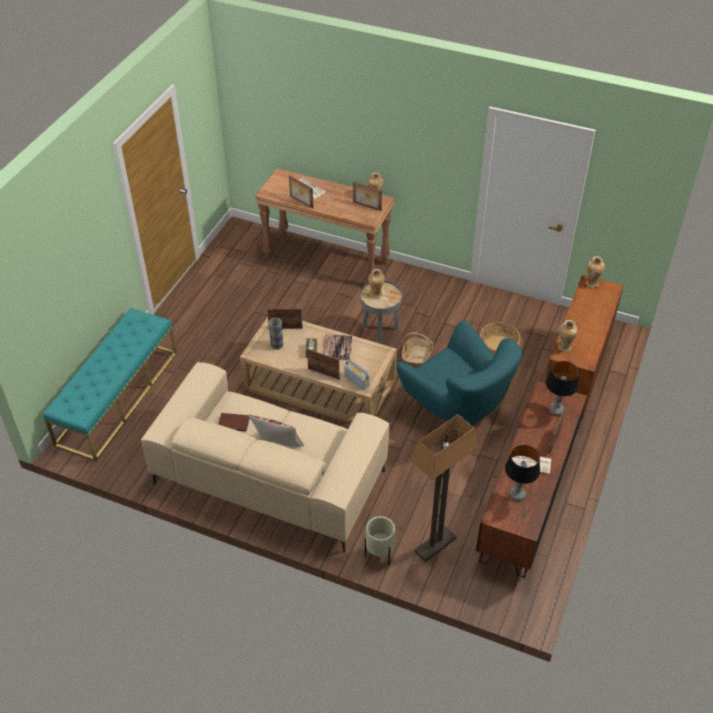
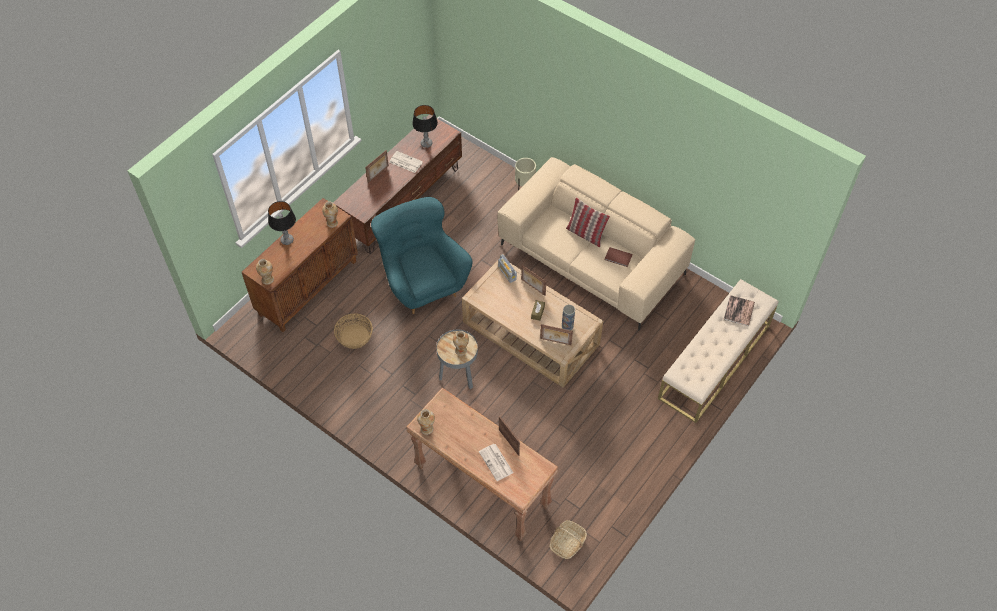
camera: 165 degrees left, 10 degrees up
(118, 397) = (714, 361): turquoise bench -> beige bench
(337, 347) = (514, 310): book -> book (739, 311)
(367, 206) = (440, 418): picture frame -> none
(417, 356) = (433, 343): basket -> basket (567, 543)
(435, 545) = (483, 185): floor lamp -> none
(556, 410) = (363, 196): table lamp -> table lamp (287, 240)

